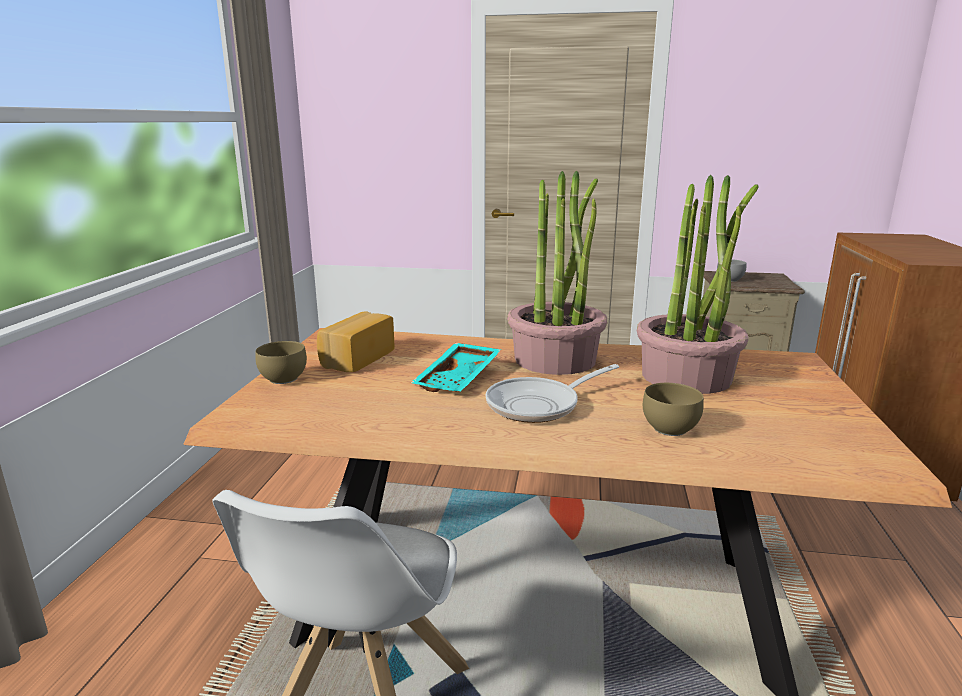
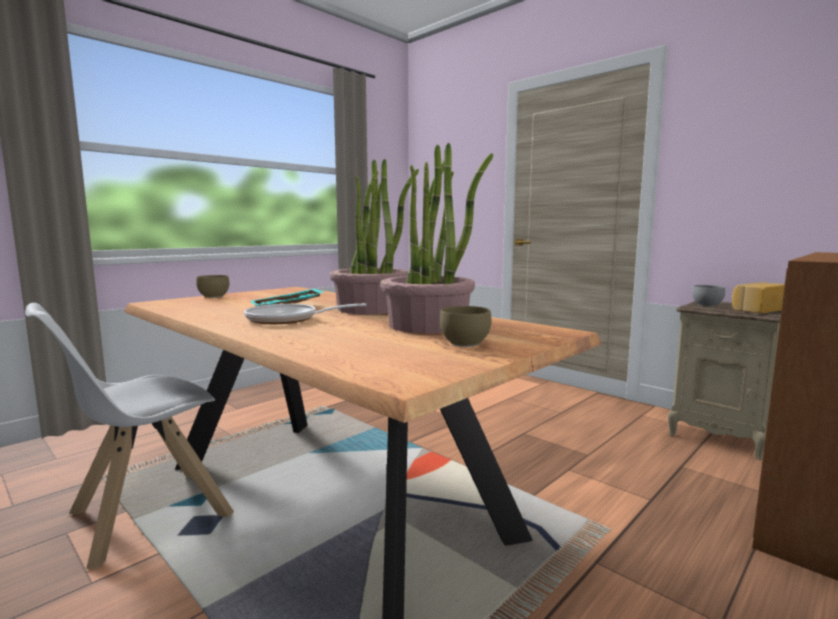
camera: 35 degrees right, 10 degrees down
(356, 358) = (269, 295): bread -> bread (756, 309)
(671, 430) = (320, 339): brown bowl -> brown bowl (464, 344)

